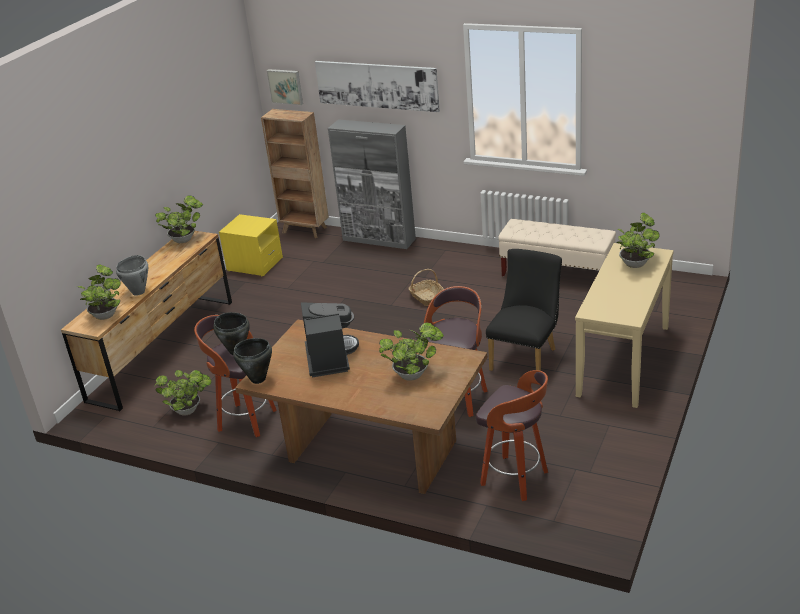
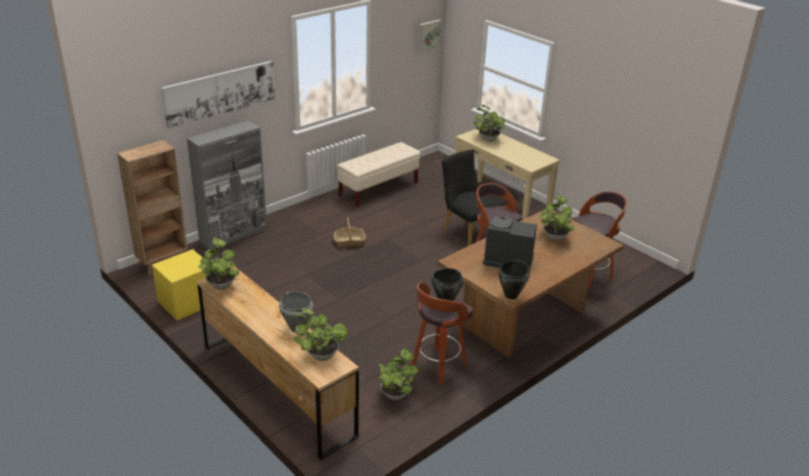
camera: 70 degrees left, 0 degrees up
(285, 86) = (127, 124): picture -> picture (428, 35)

